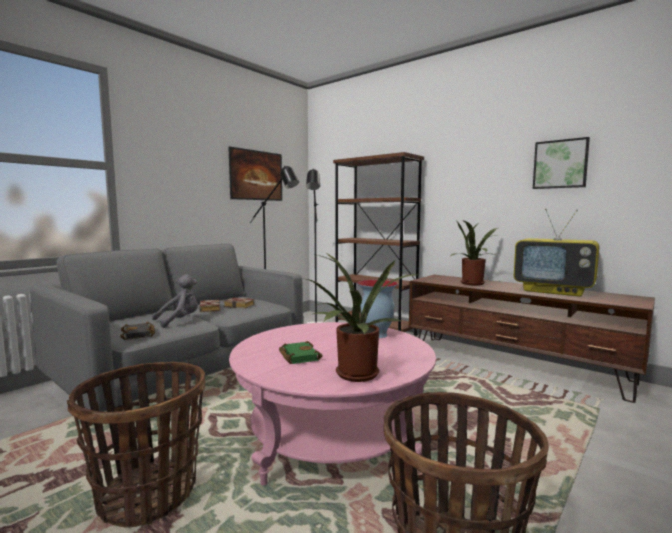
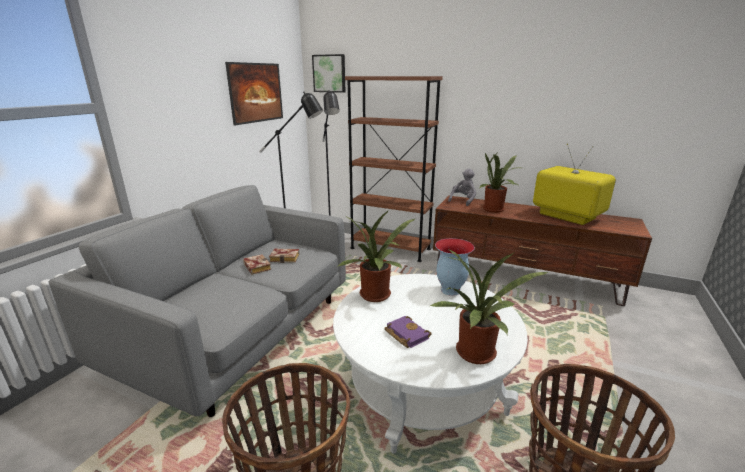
camera: 15 degrees left, 15 degrees up
(139, 334) = (216, 323): black book -> none
(179, 321) = (241, 293): grey plush toy -> grey plush toy (463, 200)
(296, 332) = (376, 297): none -> potted plant
(298, 356) = (405, 334): green book -> purple book
(332, 438) = (422, 387): pink coffee table -> white coffee table
(554, 291) = (566, 216): television -> television turned 150 degrees counterclockwise
(560, 164) = (579, 97): picture -> picture (329, 73)

